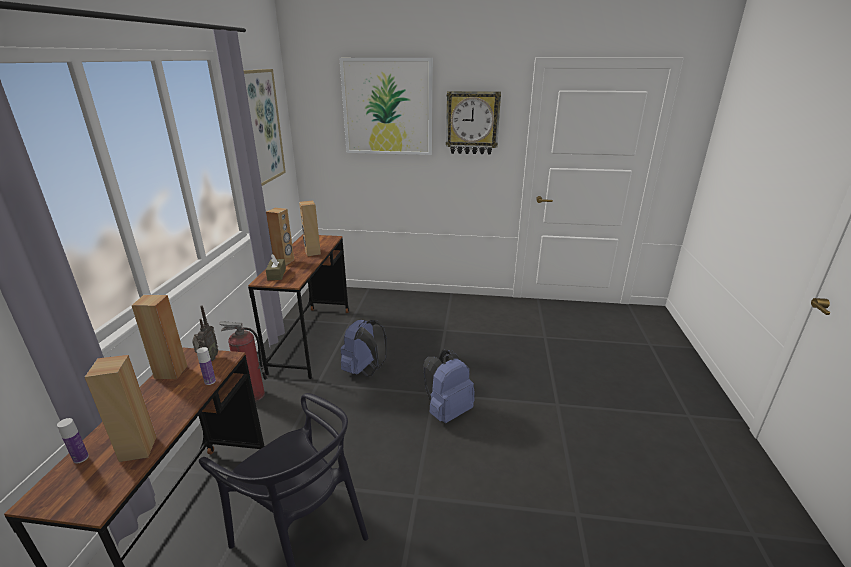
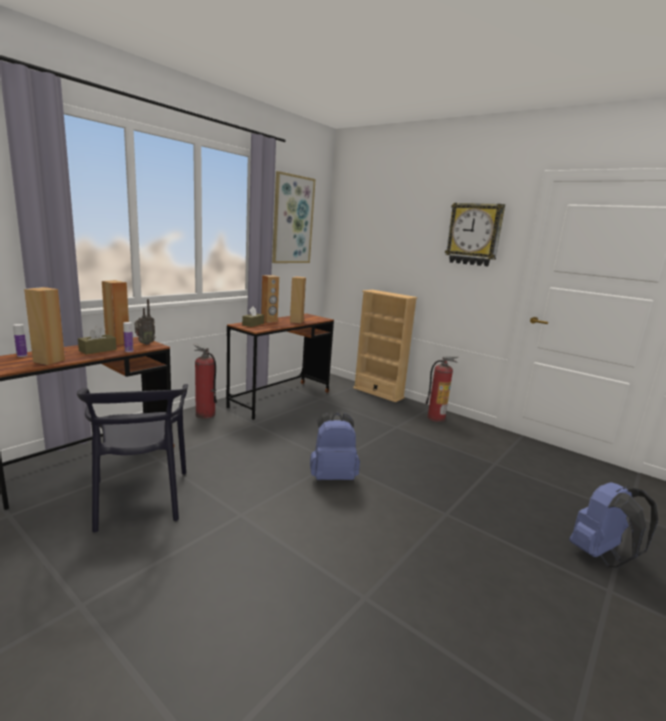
camera: 30 degrees right, 10 degrees down
(169, 398) = (98, 350): none -> brown tissue box
(364, 370) = (297, 428): blue backpack -> blue backpack (600, 555)
(387, 107) = (402, 217): picture -> none
(393, 295) = (378, 393): none -> beige bookcase
(465, 306) = (436, 418): none -> fire extinguisher

